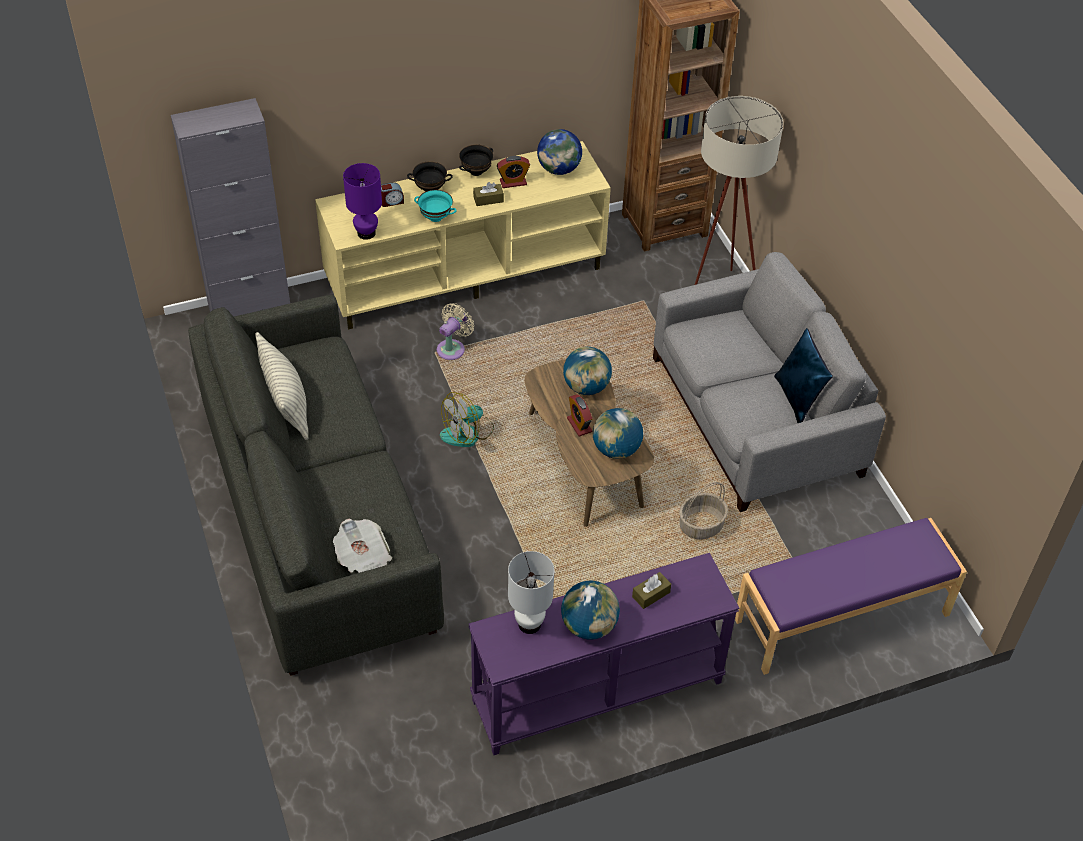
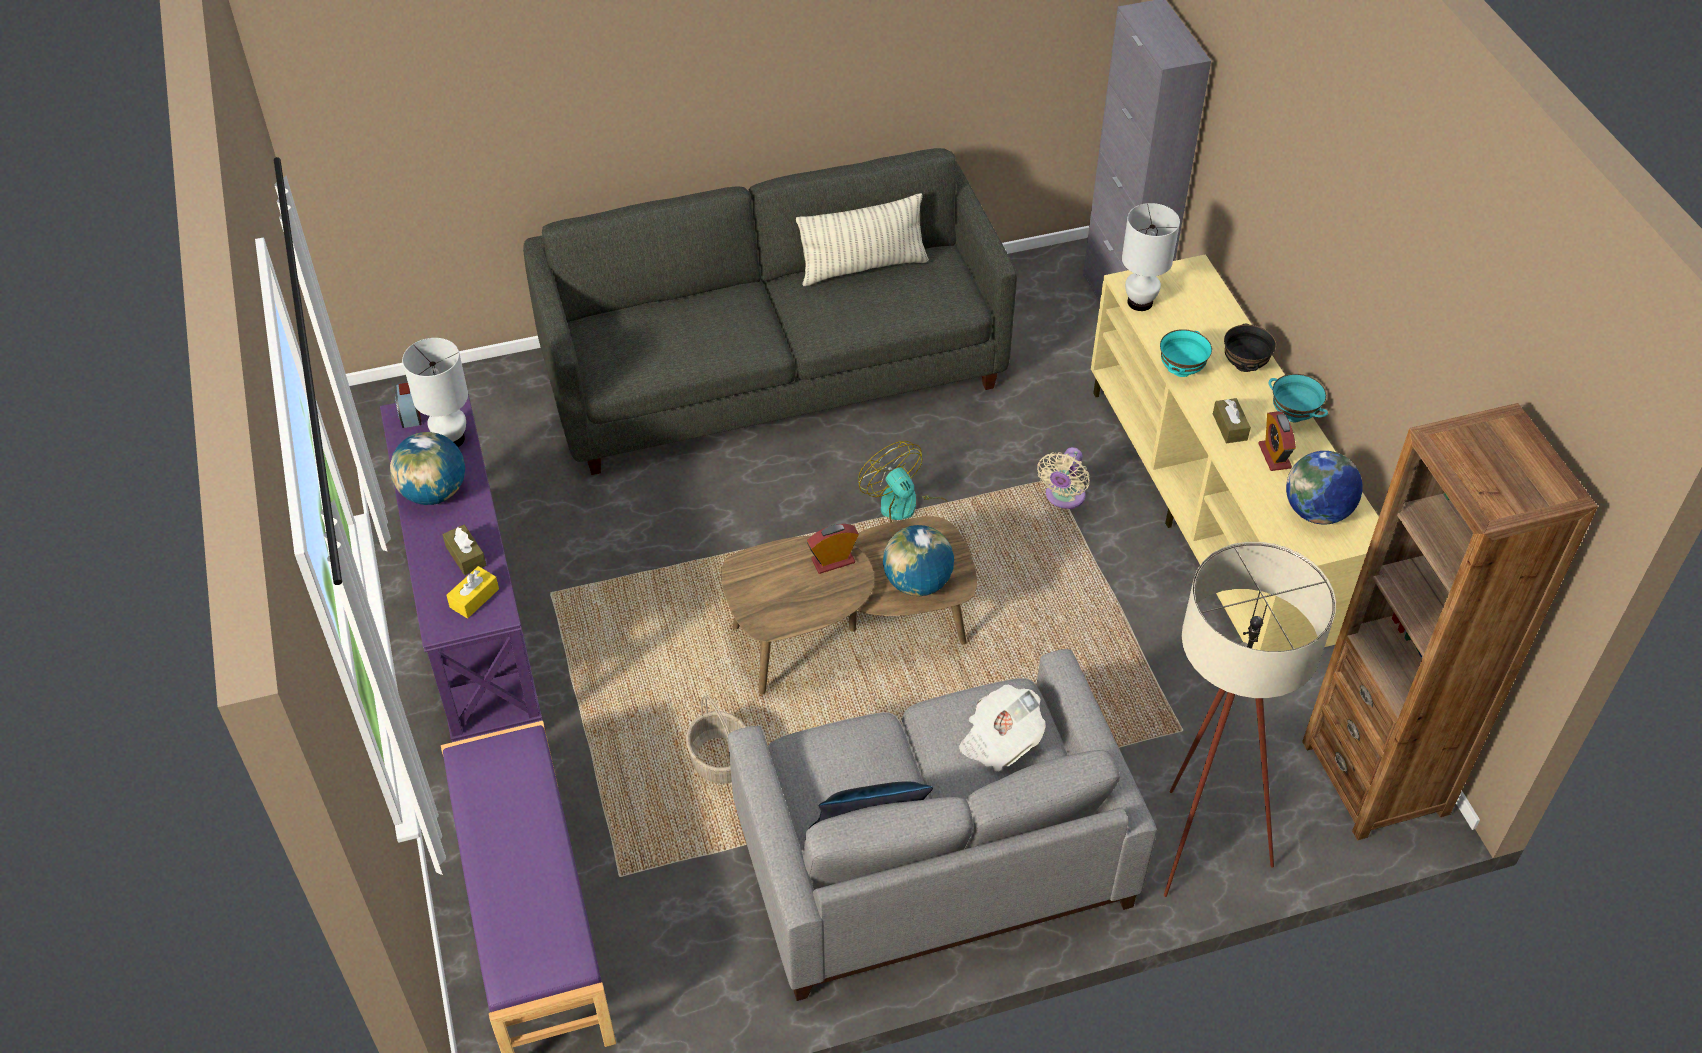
camera: 95 degrees right, 0 degrees up
(363, 559) = (616, 335): newspaper -> newspaper (999, 740)
(366, 233) = (1140, 302): purple table lamp -> white table lamp
(391, 201) = (1210, 326): alarm clock -> alarm clock (410, 414)
(453, 348) = (1063, 498): beige fan -> beige fan turned 75 degrees clockwise
(476, 172) = (1292, 415): black bowl -> turquoise bowl
(616, 449) = (784, 598): globe -> none
(690, 583) = (474, 598): none -> yellow tissue box

